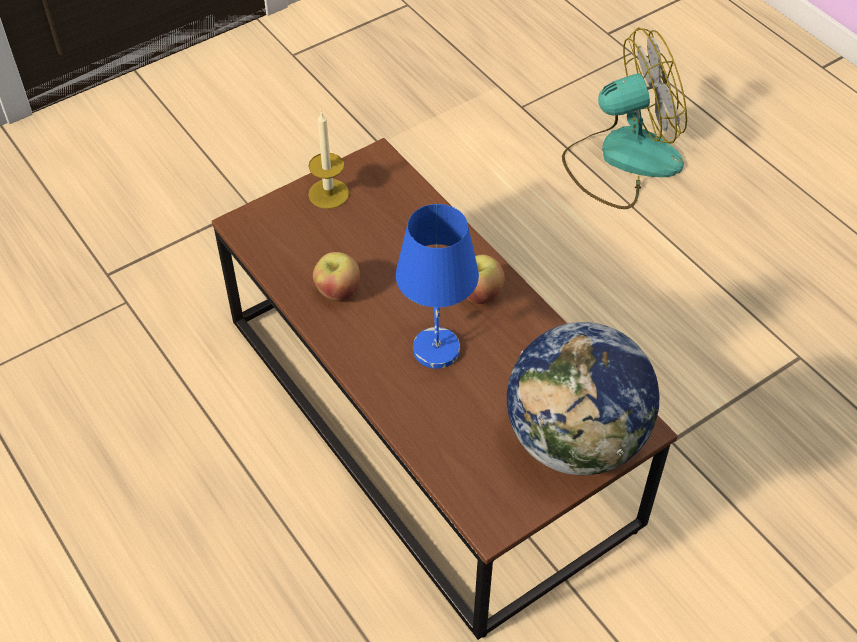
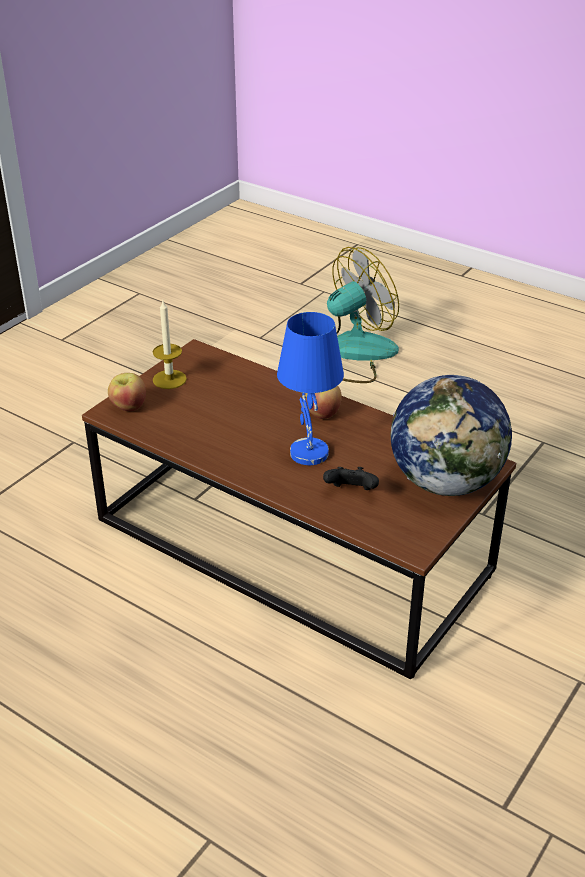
camera: 20 degrees left, 15 degrees down
(337, 291) = (211, 435): apple -> apple (128, 406)
(457, 421) = (351, 492): none -> black game controller

